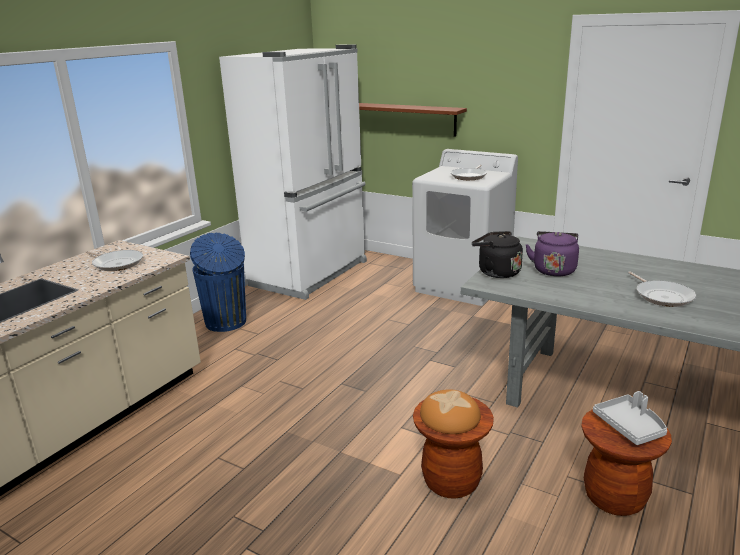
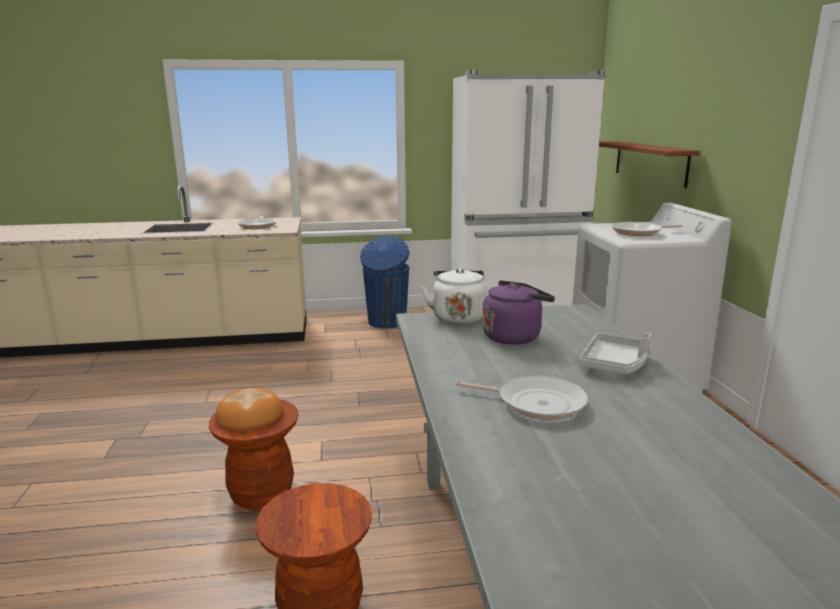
camera: 50 degrees right, 5 degrees down
(496, 272) = (458, 317): black kettle -> white kettle
(630, 426) = (322, 517): grey tray -> grey tray (615, 364)
(662, 296) = (536, 403): frying pan -> frying pan turned 105 degrees counterclockwise

